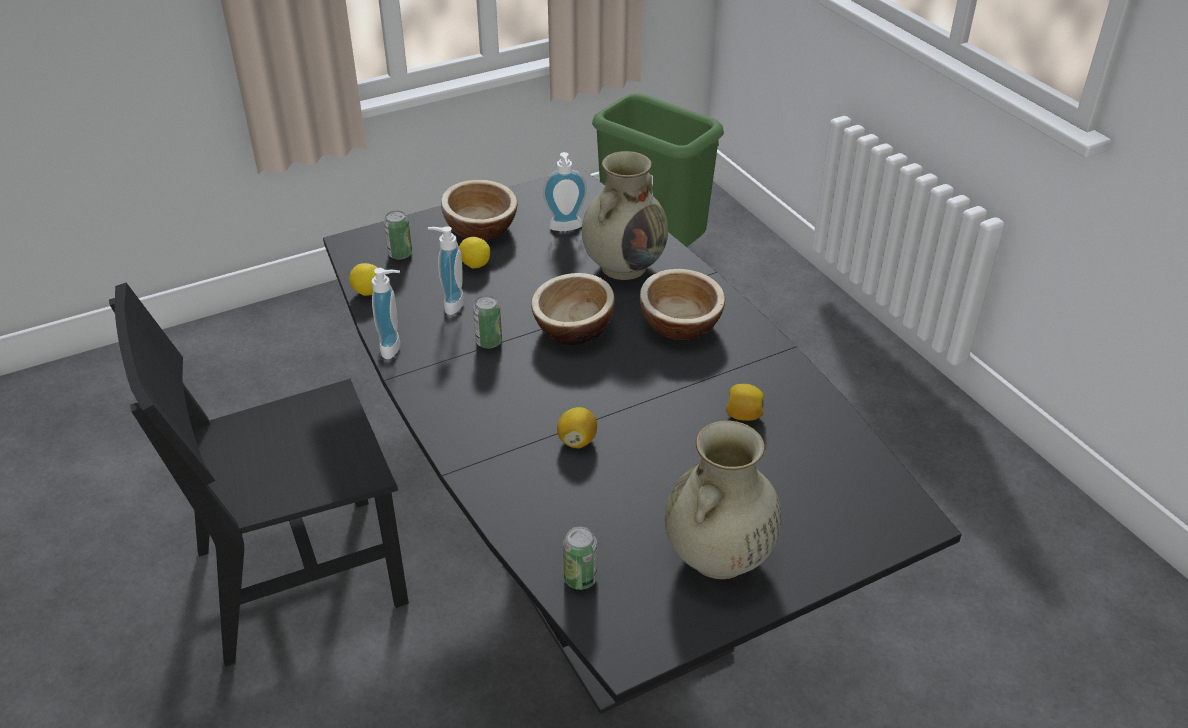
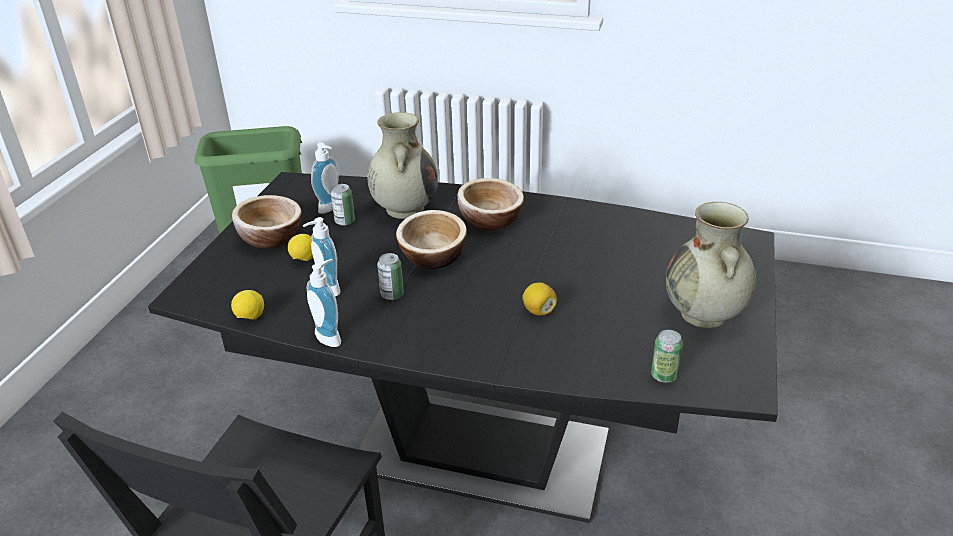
camera: 45 degrees left, 5 degrees down
(400, 254) = (235, 282): can -> can (345, 221)
(743, 415) = (599, 243): lemon -> none

